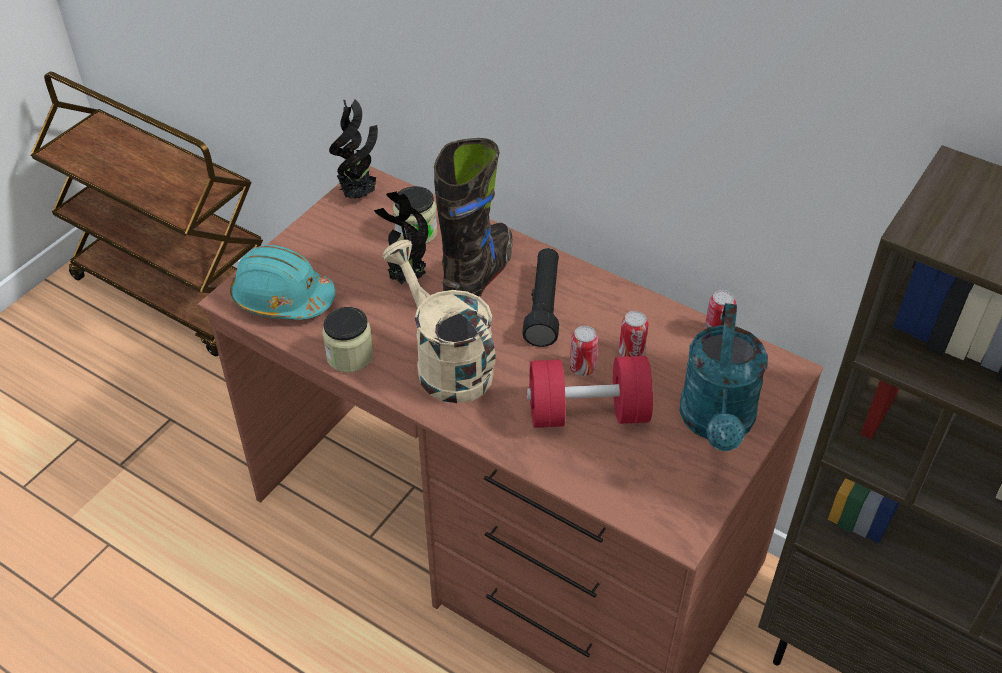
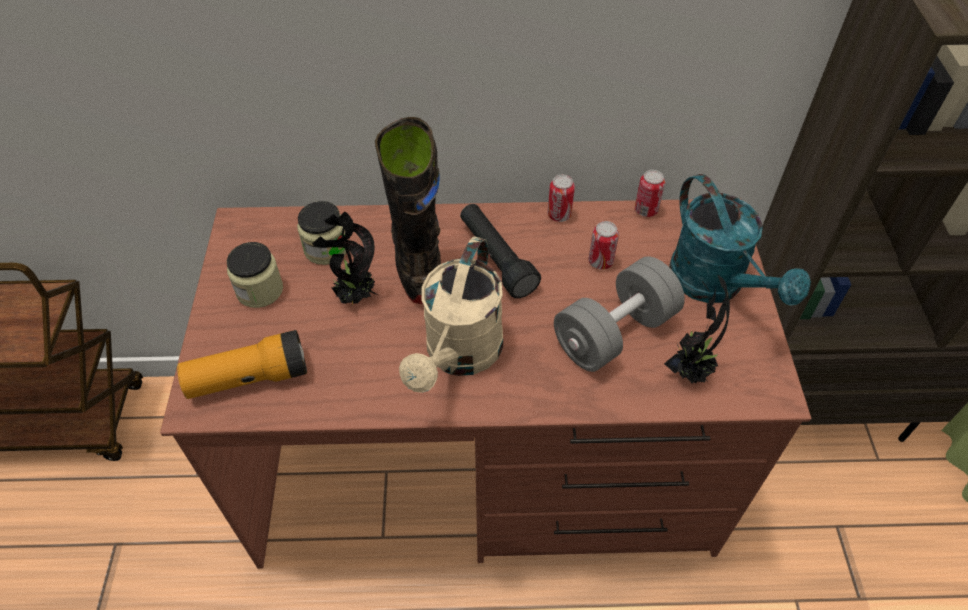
camera: 35 degrees left, 5 degrees up
(282, 298) = (249, 378): turquoise hard hat -> flashlight
(350, 356) = (365, 399): jar -> jar (260, 290)
(359, 195) = (241, 239): potted plant -> potted plant (690, 370)
(445, 363) = (459, 356): beige watering can -> beige watering can turned 90 degrees counterclockwise
(582, 368) = (575, 296): can -> can (559, 215)
(588, 412) = (614, 332): red dumbbell -> grey dumbbell

